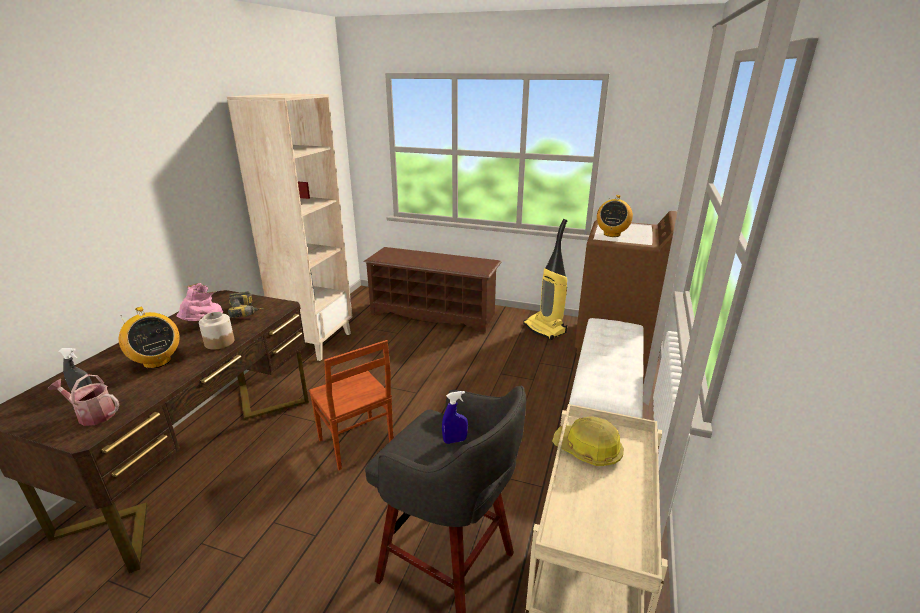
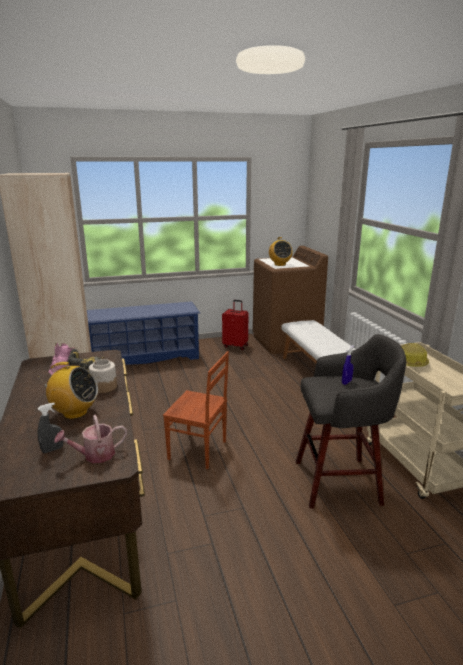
camera: 35 degrees left, 5 degrees down
(434, 314) = (145, 357): brown shoe rack -> blue shoe rack
(545, 329) = (235, 346): vacuum cleaner -> red suitcase

